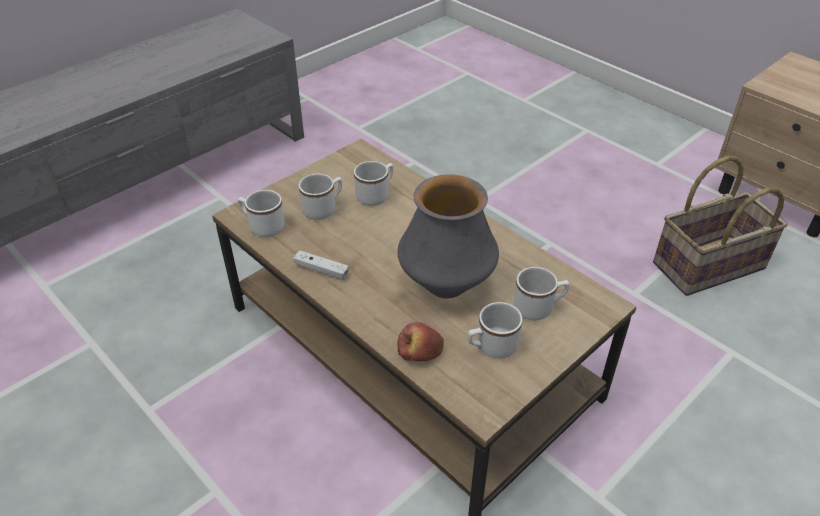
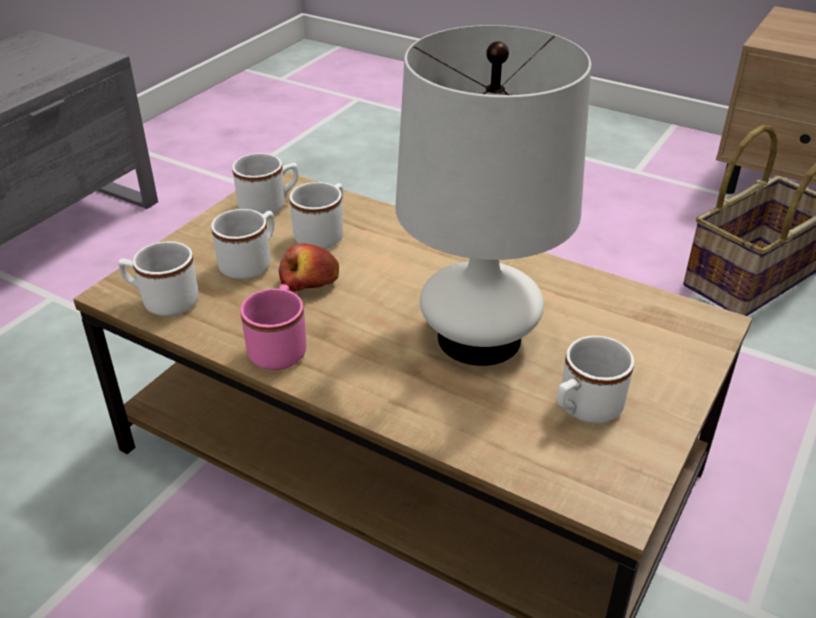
camera: 15 degrees left, 5 degrees down
(321, 270) = (280, 348): white game controller -> pink mug
(420, 351) = (481, 436): apple -> apple (310, 283)
(446, 286) = (479, 338): vase -> white table lamp
(539, 308) = (624, 343): white mug -> white mug (269, 205)

